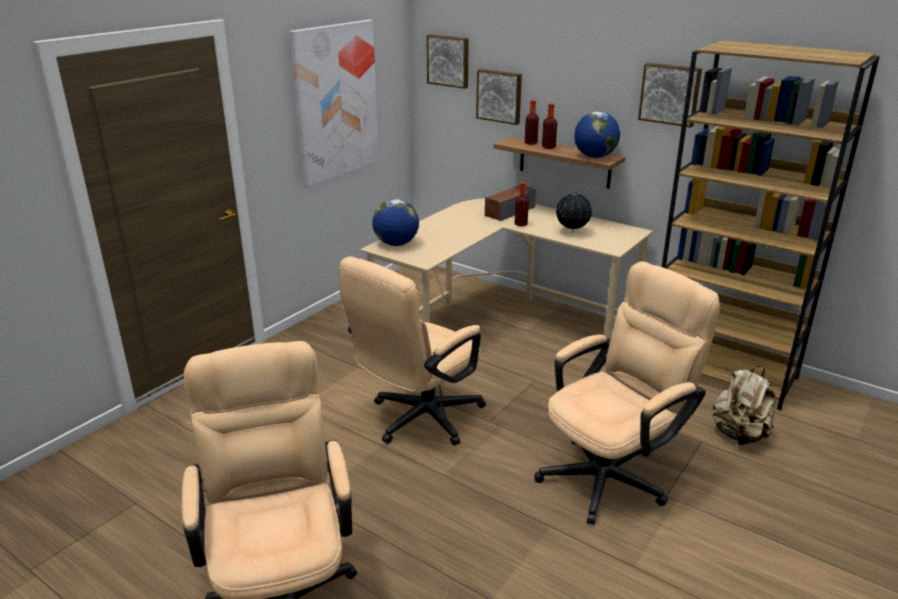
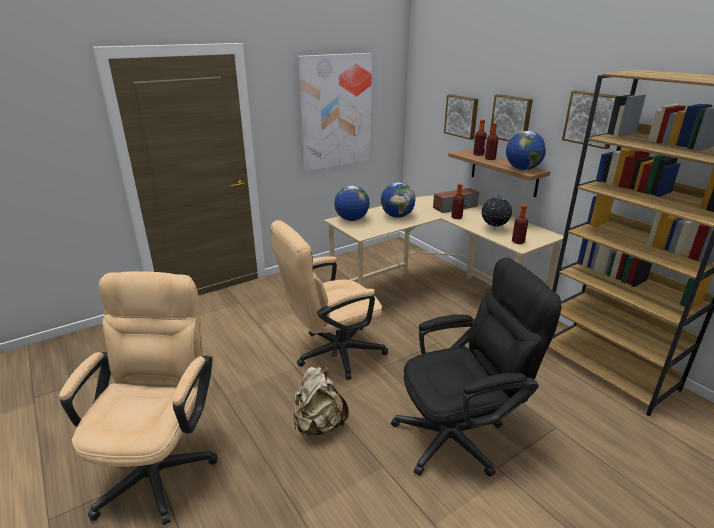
camera: 20 degrees right, 0 degrees up
(448, 61) = (430, 87): picture -> picture (511, 118)
(449, 232) = (397, 216): none -> globe
(607, 244) = (518, 242): none -> bottle
(612, 474) = (460, 435): beige office chair -> black office chair
(739, 435) = (596, 430): beige backpack -> beige backpack (318, 425)

